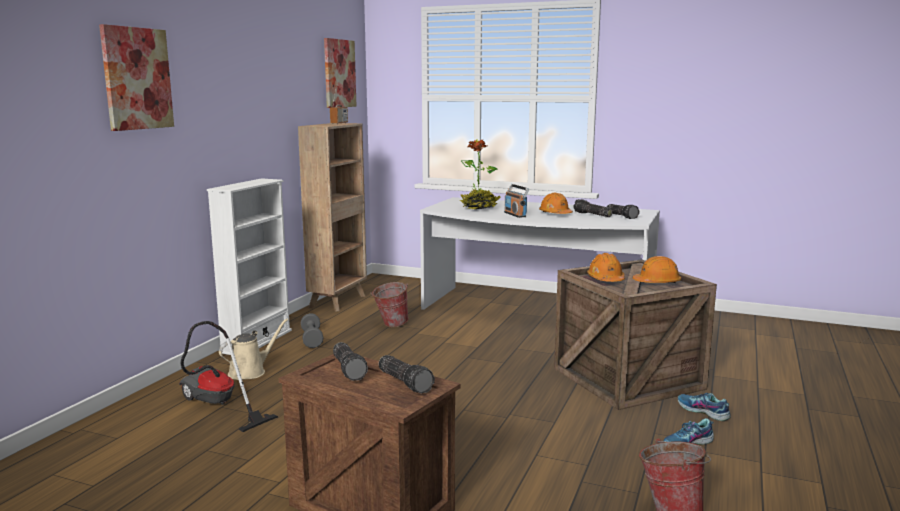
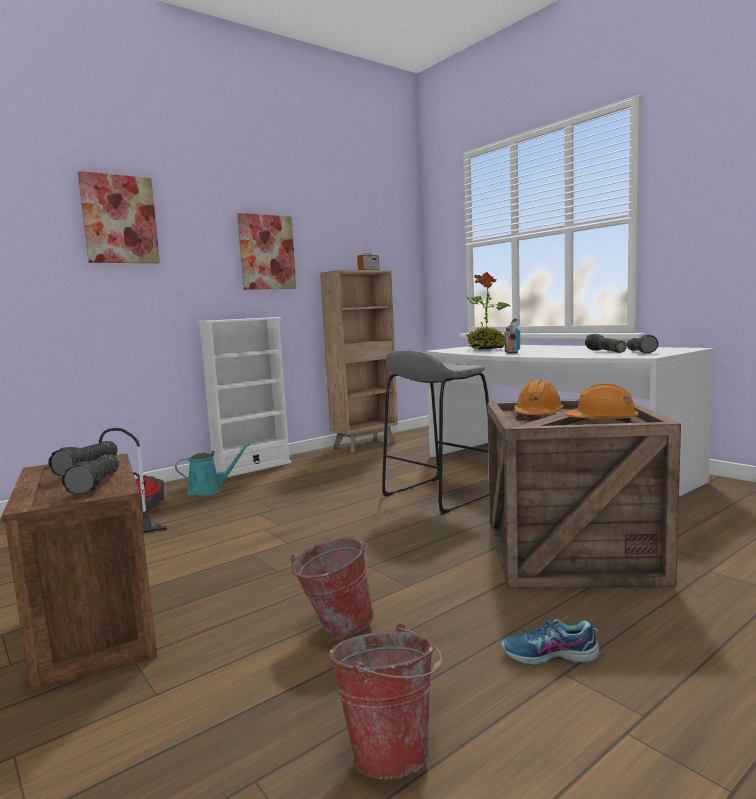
camera: 30 degrees right, 5 degrees down
(250, 372) = (208, 490): beige watering can -> turquoise watering can
(312, 339) = (296, 471): grey dumbbell -> none
(339, 73) = (382, 227): picture -> picture (266, 252)
(390, 325) = (380, 467): bucket -> bucket (334, 628)
(479, 346) = (439, 495): none -> grey stool
(555, 214) = (560, 351): orange hard hat -> none
(702, 412) = (631, 615): shoe -> none

